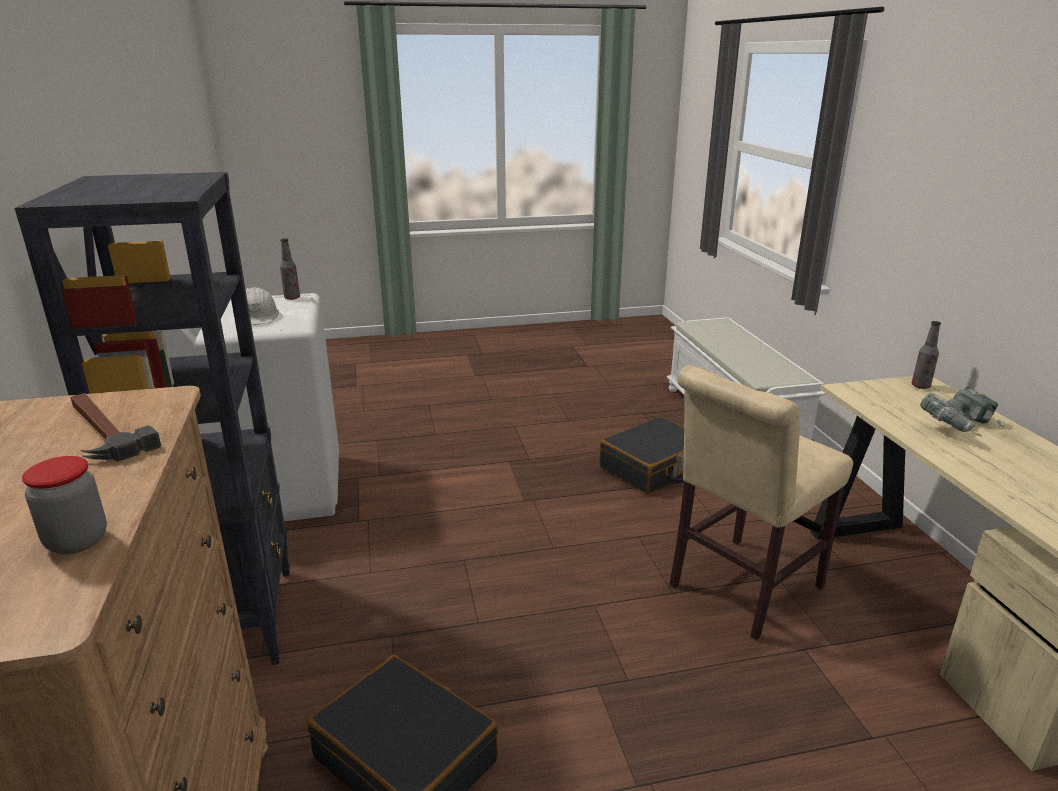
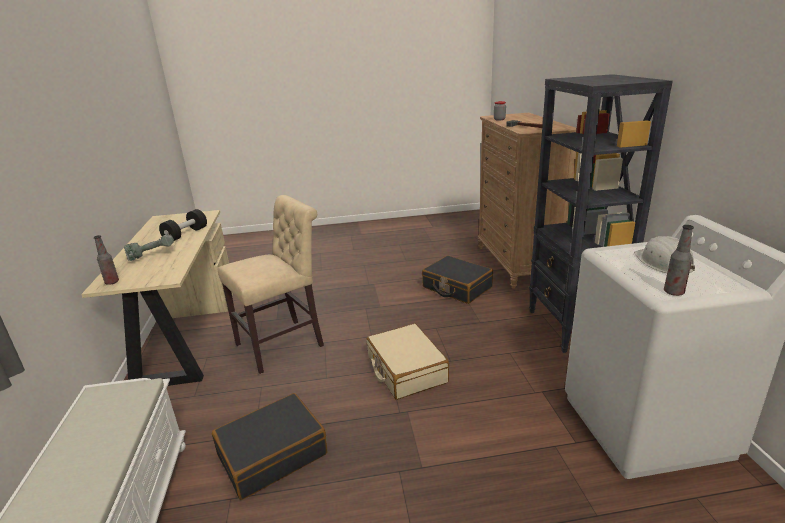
camera: 175 degrees left, 0 degrees up
(528, 546) = (406, 370): none -> beige suitcase
(997, 476) = (186, 234): none -> black dumbbell

